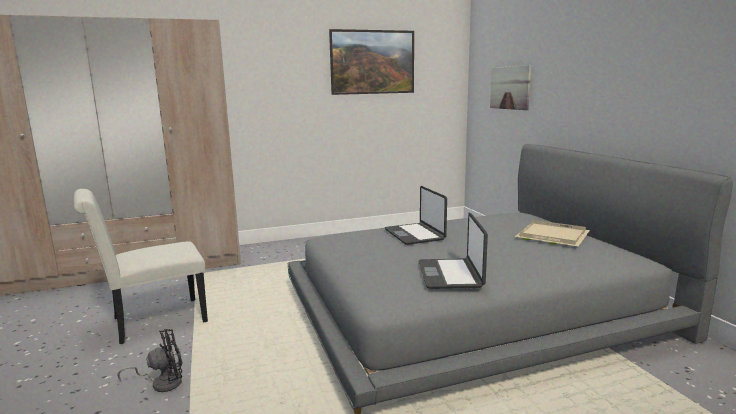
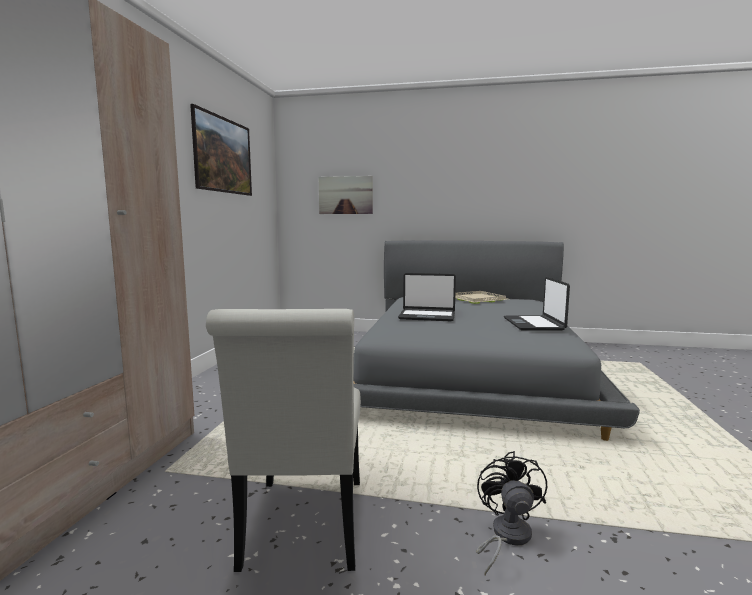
camera: 60 degrees left, 5 degrees down
(451, 275) = (534, 324): laptop -> laptop turned 60 degrees clockwise

